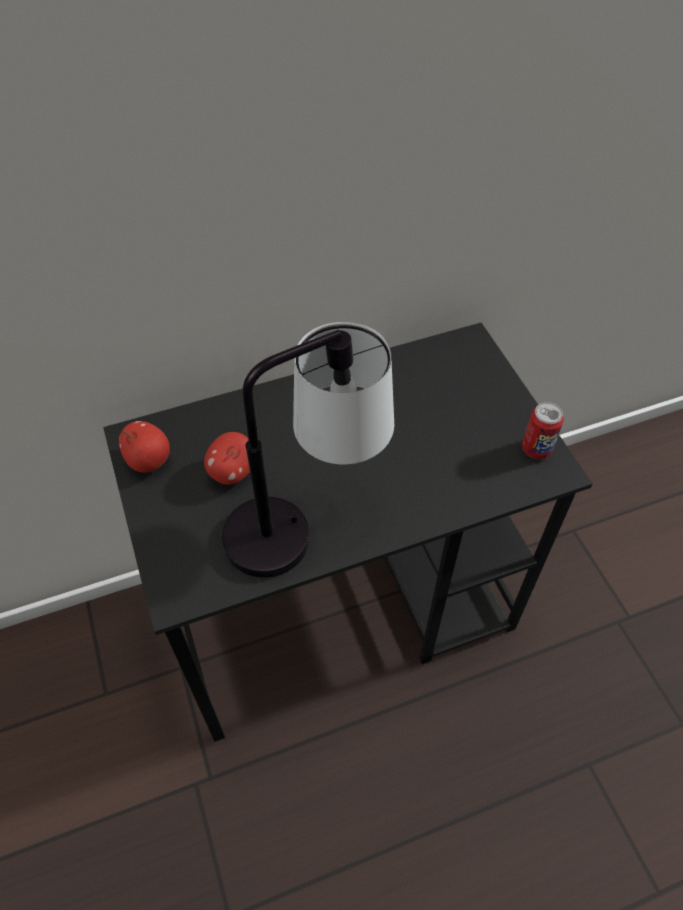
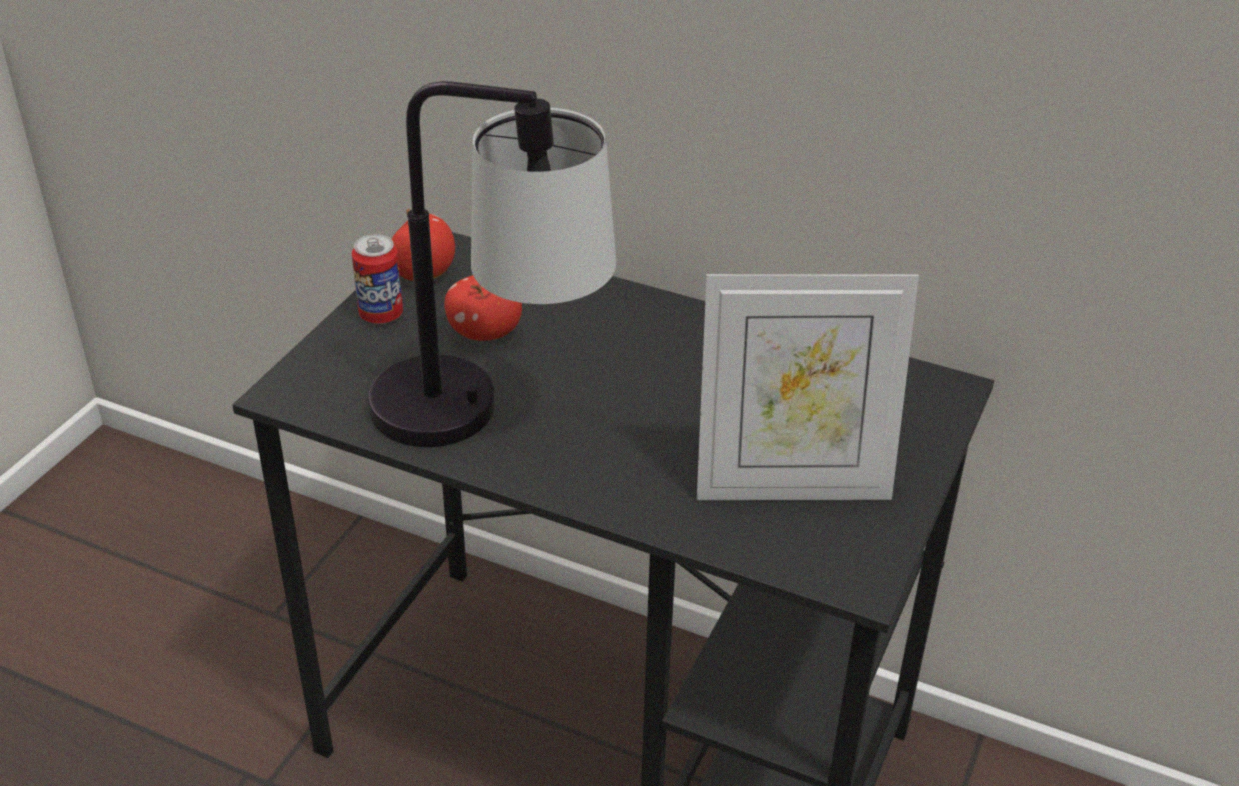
camera: 45 degrees right, 15 degrees down
(477, 444) = (792, 485): none -> picture frame
(536, 449) = (864, 540): can -> can (381, 315)

